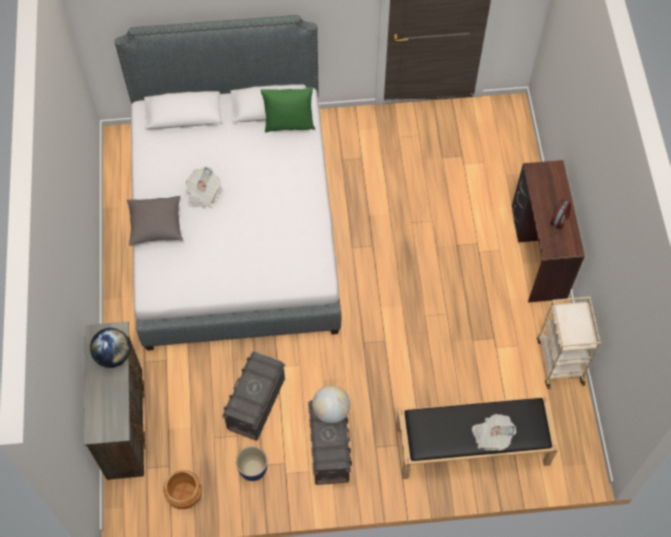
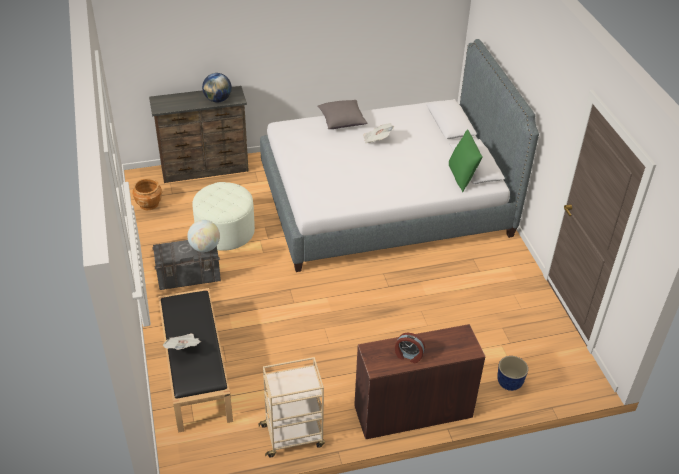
camera: 80 degrees right, 20 degrees down
(253, 469) = (170, 236): planter -> planter (509, 383)
(256, 404) = (225, 232): grey storage box -> white ottoman

